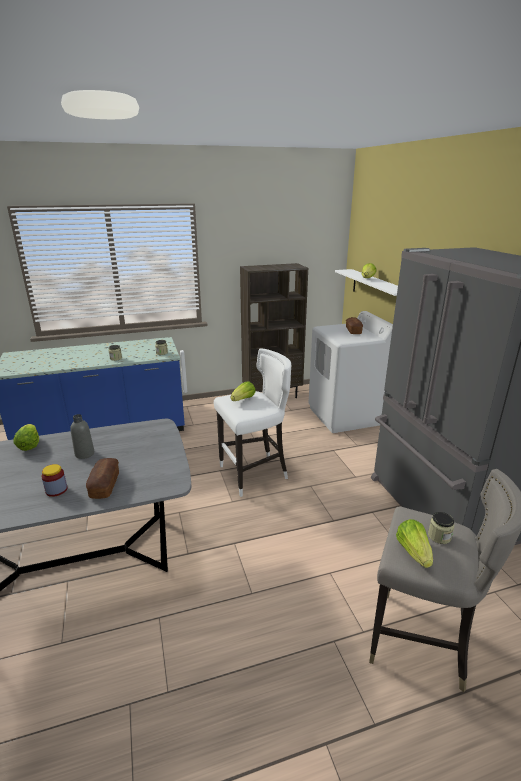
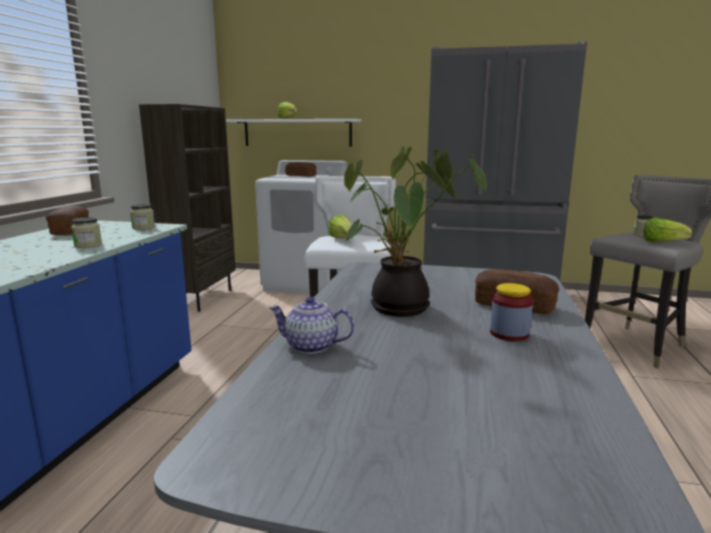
camera: 60 degrees left, 10 degrees down
(29, 445) = (310, 346): lettuce -> teapot
(84, 454) = (402, 310): grey bottle -> potted plant
(142, 344) = (70, 231): none -> bread

